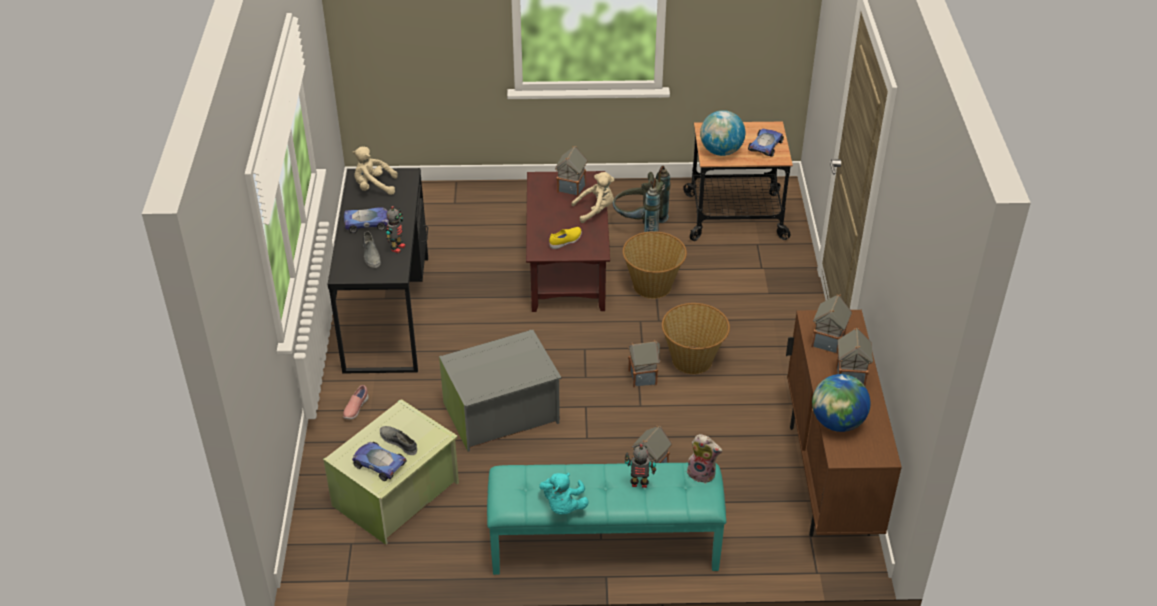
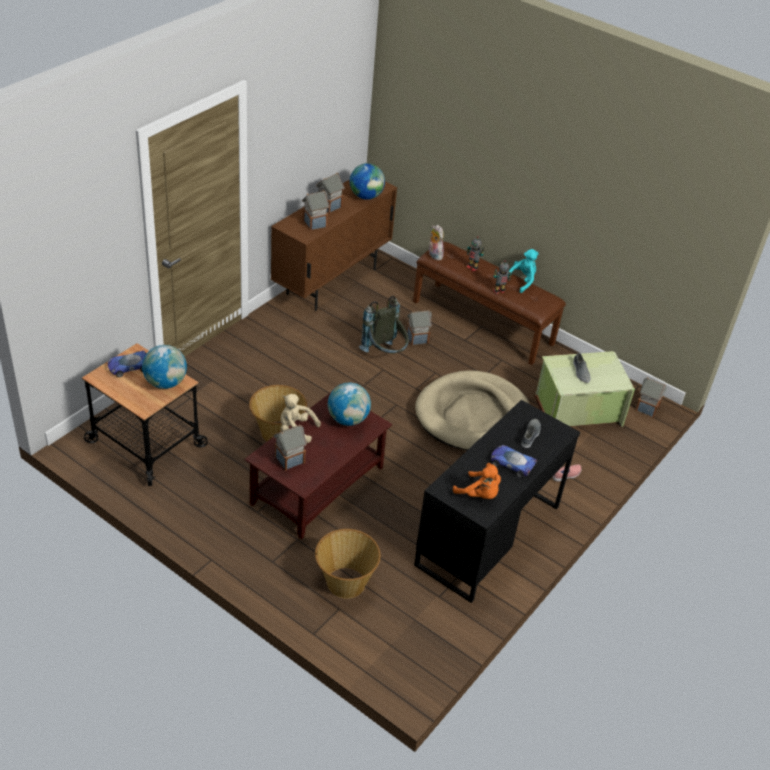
camera: 145 degrees left, 0 degrees up
(374, 187) = (479, 494): beige plush toy -> orange plush toy
(379, 464) = (602, 367): toy car -> none
(397, 248) = (506, 429): toy robot -> toy robot (499, 292)
(502, 414) = (472, 415): grey storage box -> beige dog bed
(566, 242) = (348, 419): yellow shoe -> globe
(604, 547) = (483, 322): turquoise bench -> brown bench
(640, 227) = (224, 482): grey backpack -> grey backpack (385, 354)
(643, 377) = (361, 383): toy house -> toy house (646, 408)
(693, 360) = (318, 373): basket -> basket (345, 582)

